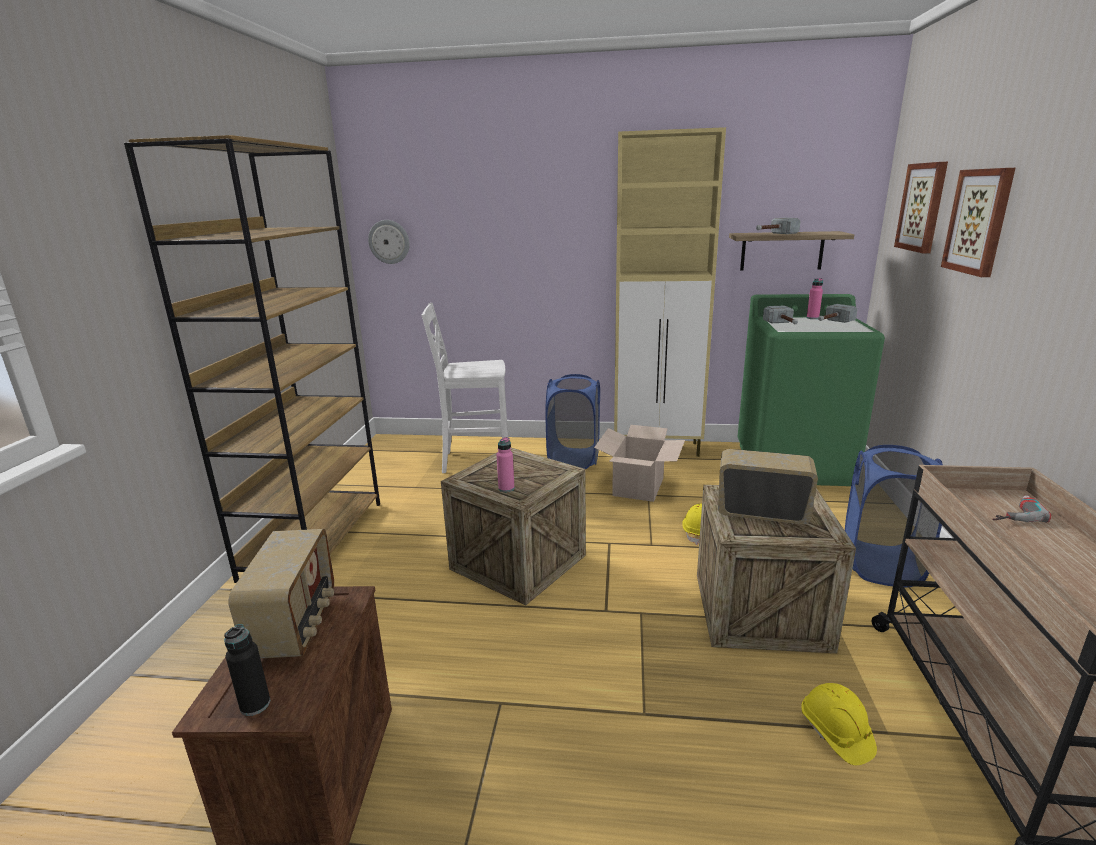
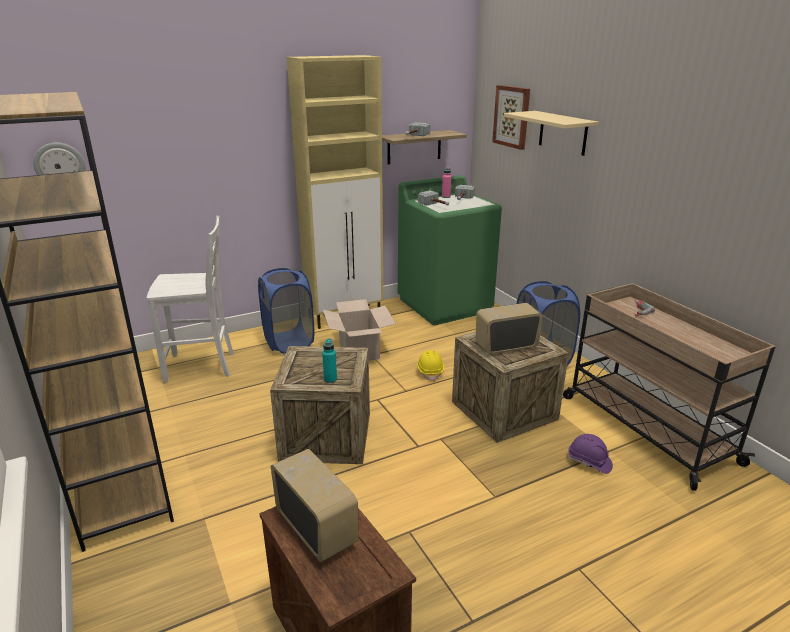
camera: 35 degrees left, 5 degrees up
(255, 705) = (362, 583): black bottle -> none
(474, 461) = (202, 366): white chair -> white chair turned 150 degrees counterclockwise
(506, 488) = (330, 379): pink bottle -> turquoise bottle
(835, 733) = (589, 462): yellow hard hat -> purple hard hat
(979, 221) = (563, 133): picture -> beige shelf

